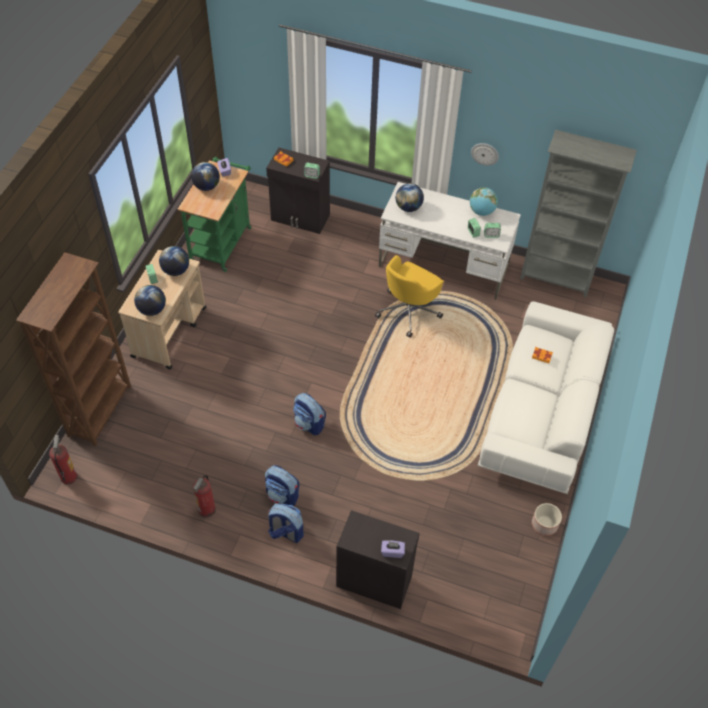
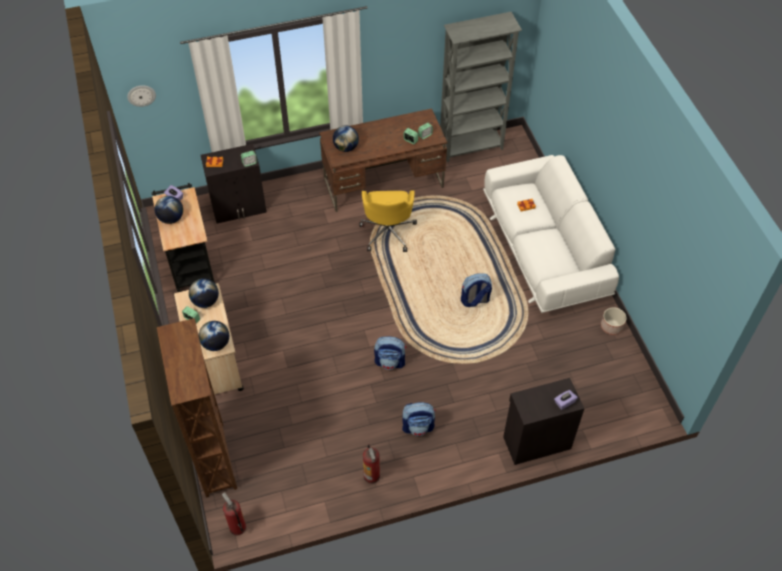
camera: 35 degrees left, 0 degrees up
(222, 241) = (191, 263): green cart -> black cart
(286, 532) = (445, 452): backpack -> backpack (474, 300)
(444, 265) = (384, 182): white desk -> brown desk
(482, 211) = (402, 121): globe -> none
(485, 153) = (387, 72): wall clock -> wall clock (141, 95)

